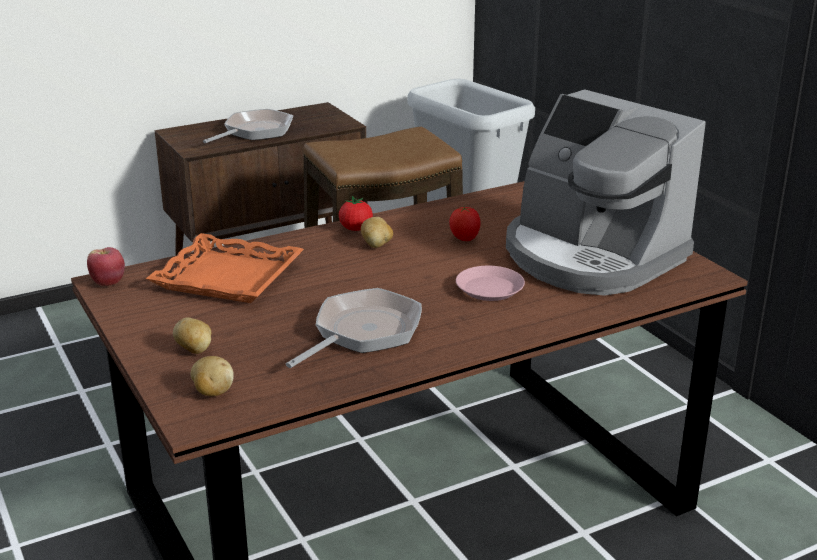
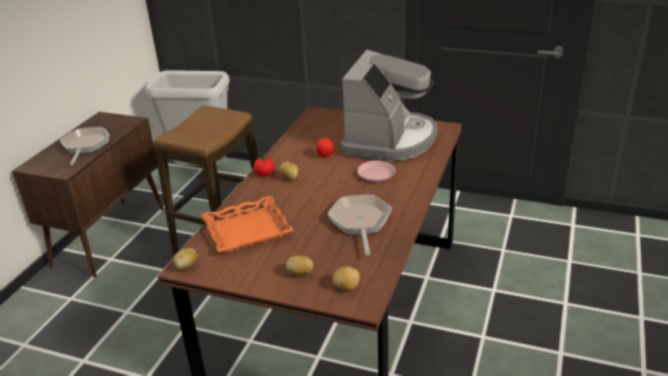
camera: 40 degrees left, 5 degrees up
(108, 283) = (186, 267): apple -> potato
(590, 256) = (390, 139): coffee machine -> coffee machine turned 75 degrees counterclockwise

